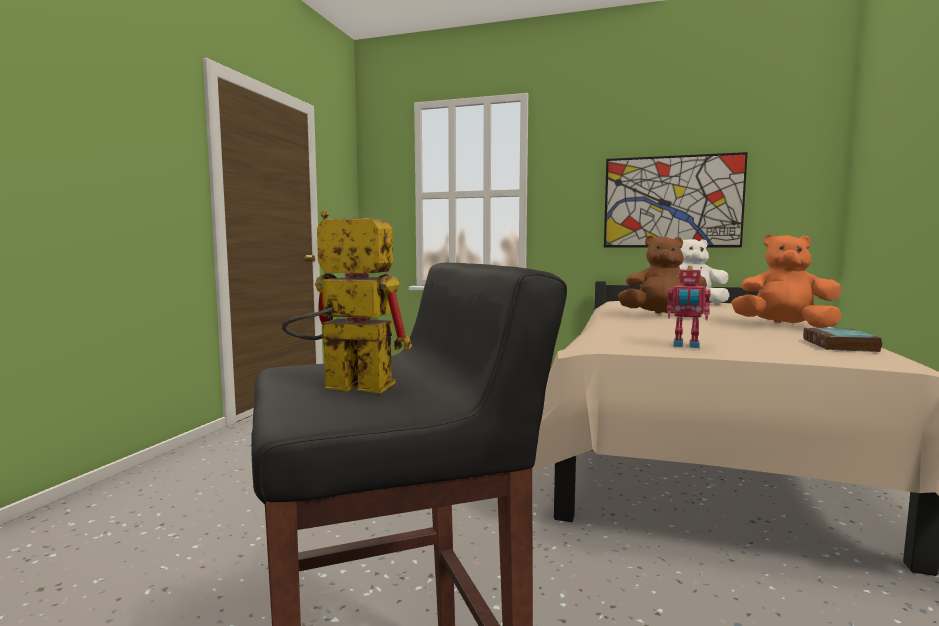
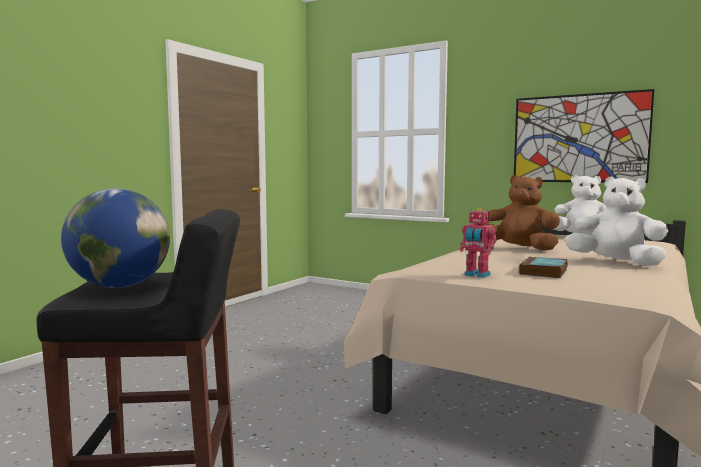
camera: 15 degrees right, 0 degrees up
(343, 387) = (120, 286): toy robot -> globe
(784, 326) = (616, 263): orange plush toy -> white plush toy
(841, 345) = (621, 282): book -> book (544, 272)

